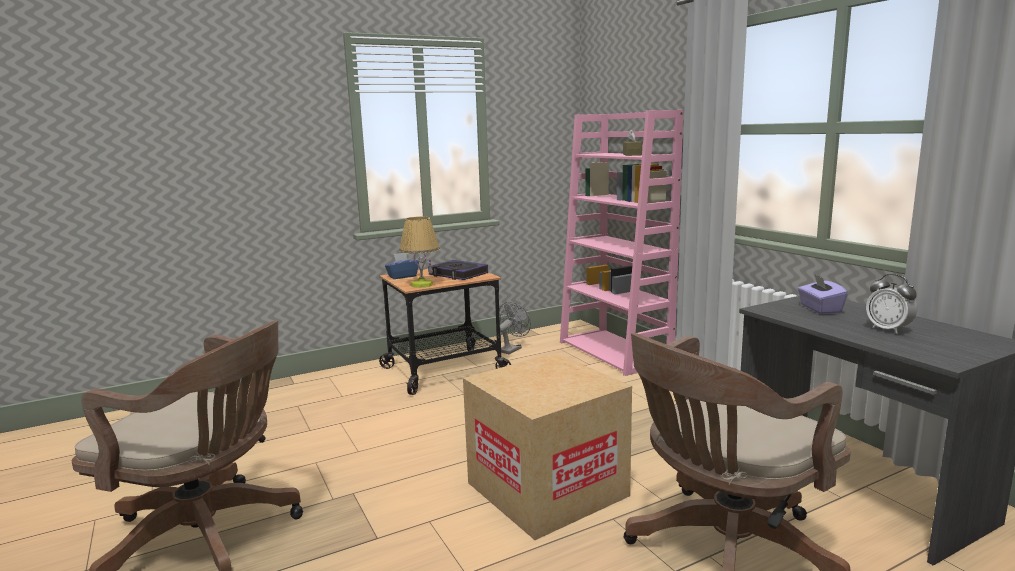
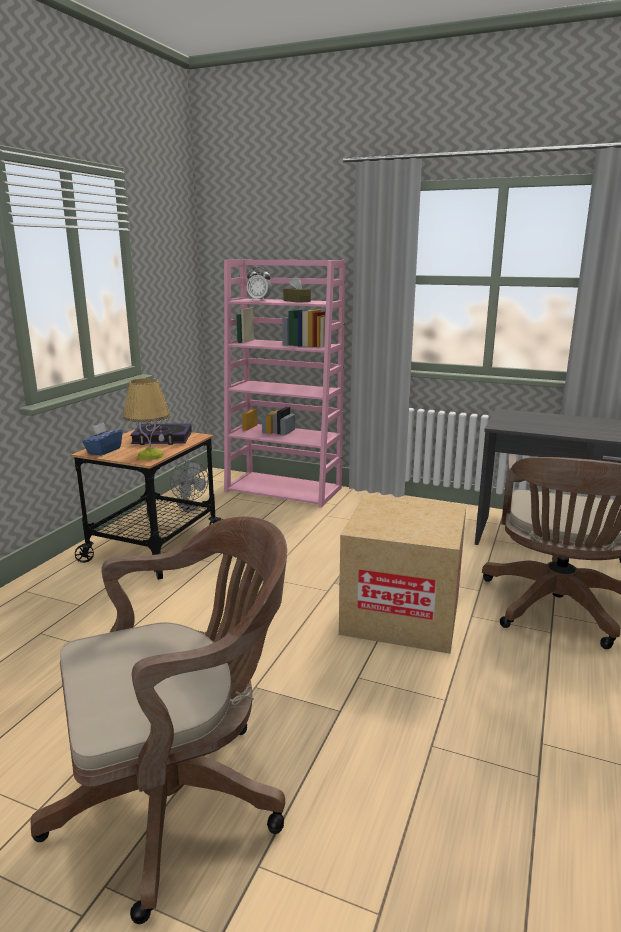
camera: 40 degrees left, 5 degrees up
(512, 349) = (189, 508): grey fan -> grey fan turned 150 degrees clockwise
(819, 309) = (526, 420): purple tissue box -> none
(888, 329) = (586, 427): alarm clock -> alarm clock (259, 300)

